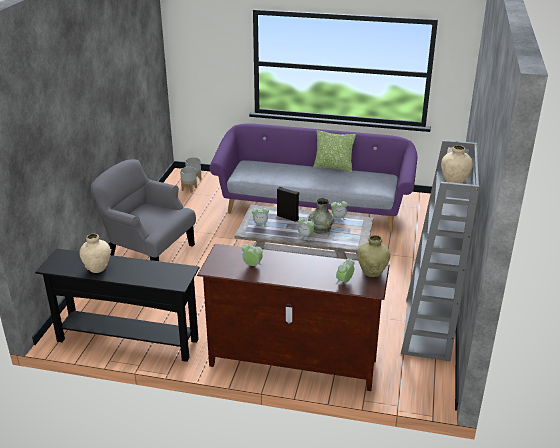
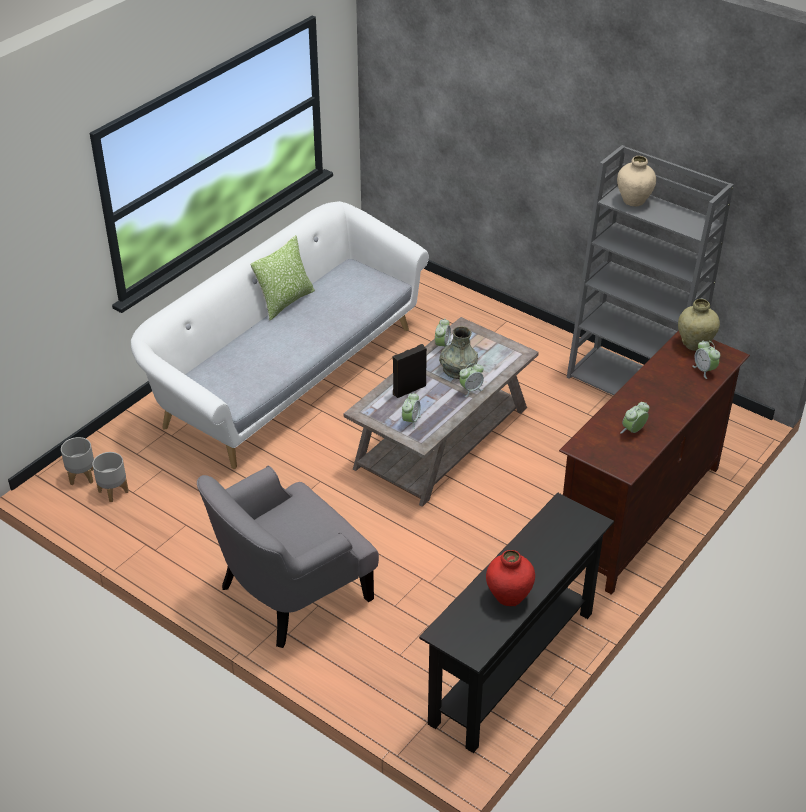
camera: 65 degrees left, 10 degrees up
(97, 268) = (509, 597): beige vase -> red vase
(313, 206) = (287, 374): purple sofa -> white sofa

